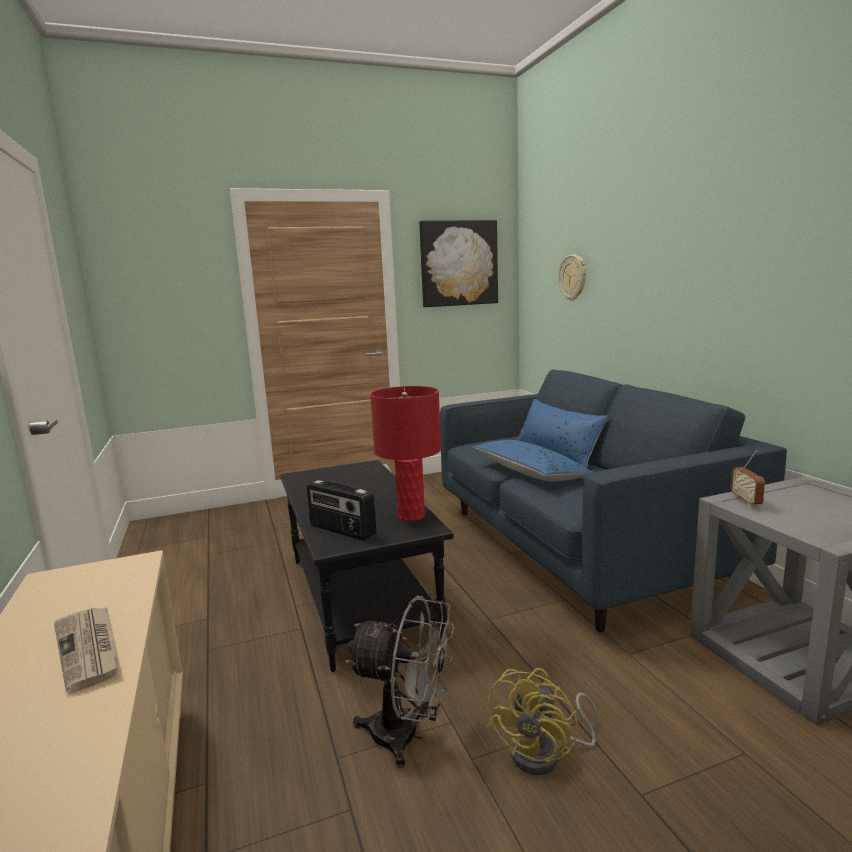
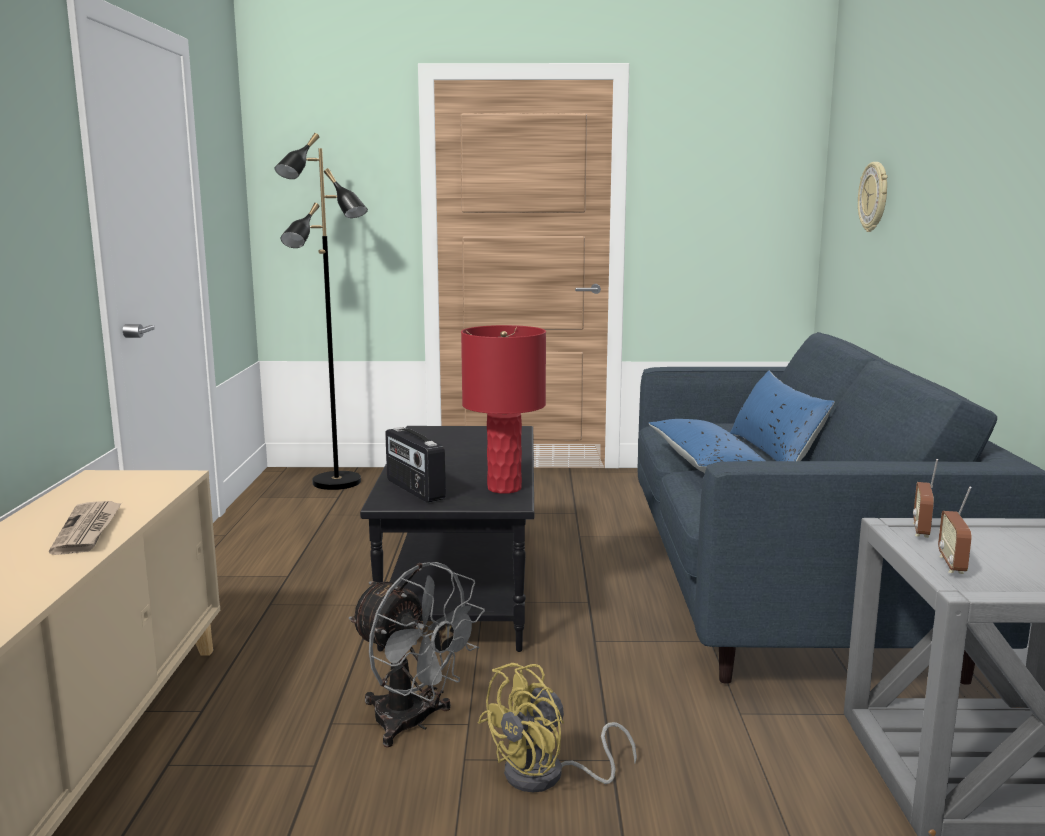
camera: 20 degrees right, 0 degrees up
(199, 525) = (336, 483): none -> black floor lamp
(458, 263) = (726, 168): picture -> none
(800, 524) = (952, 565): none -> radio

